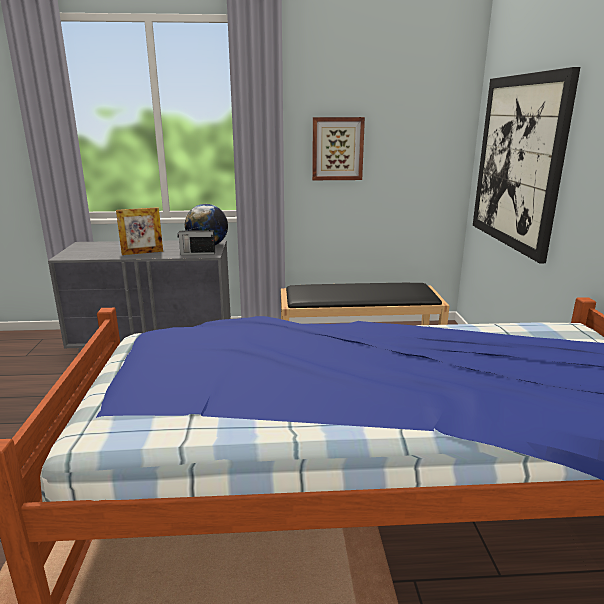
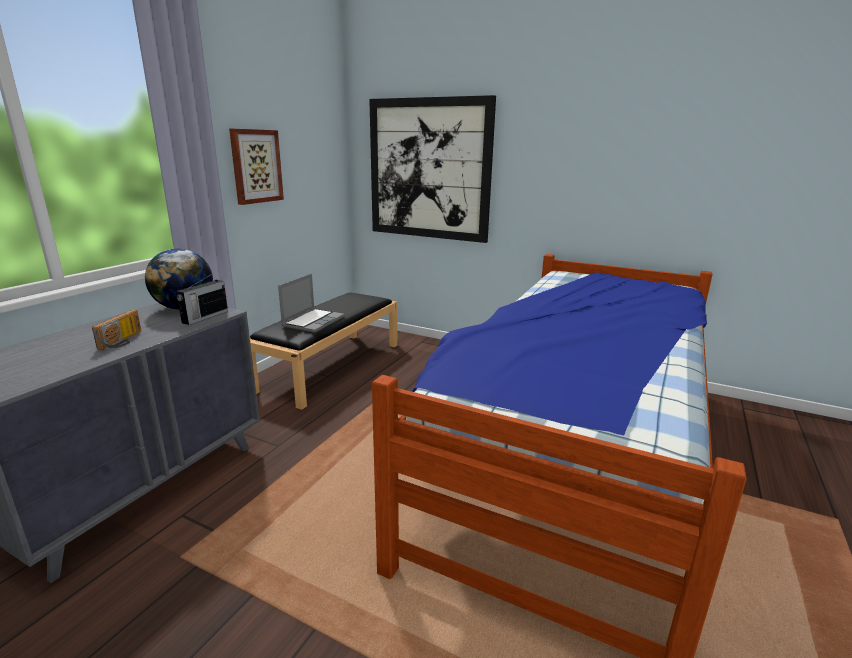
camera: 60 degrees left, 0 degrees up
(142, 253) = (123, 341): picture frame -> radio
(334, 292) = (313, 321): none -> laptop

